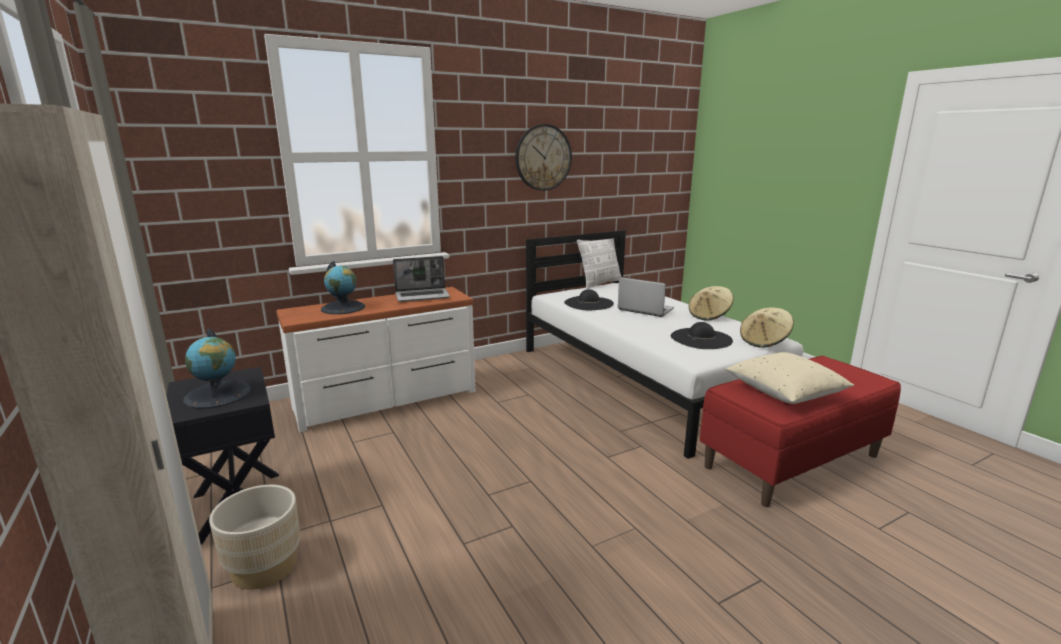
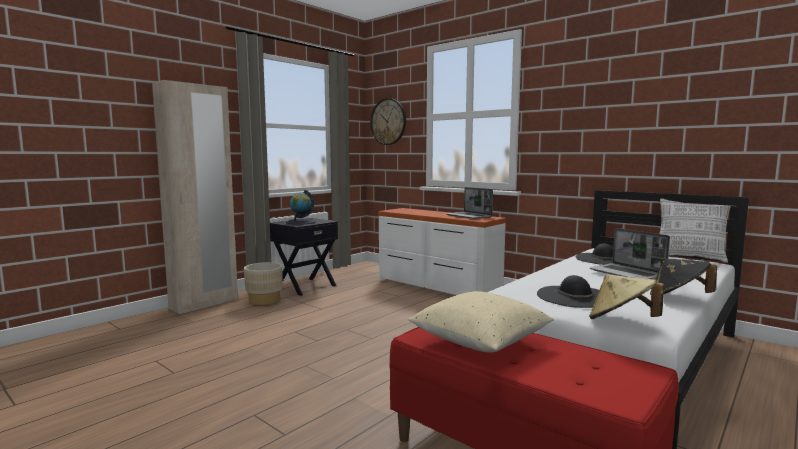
camera: 70 degrees right, 10 degrees down
(343, 308) = (420, 212): globe -> none
(543, 157) = (625, 108): wall clock -> wall clock (388, 121)
(644, 309) = (628, 274): laptop -> laptop turned 135 degrees clockwise
(709, 316) = (678, 298): beige hat -> black hat

